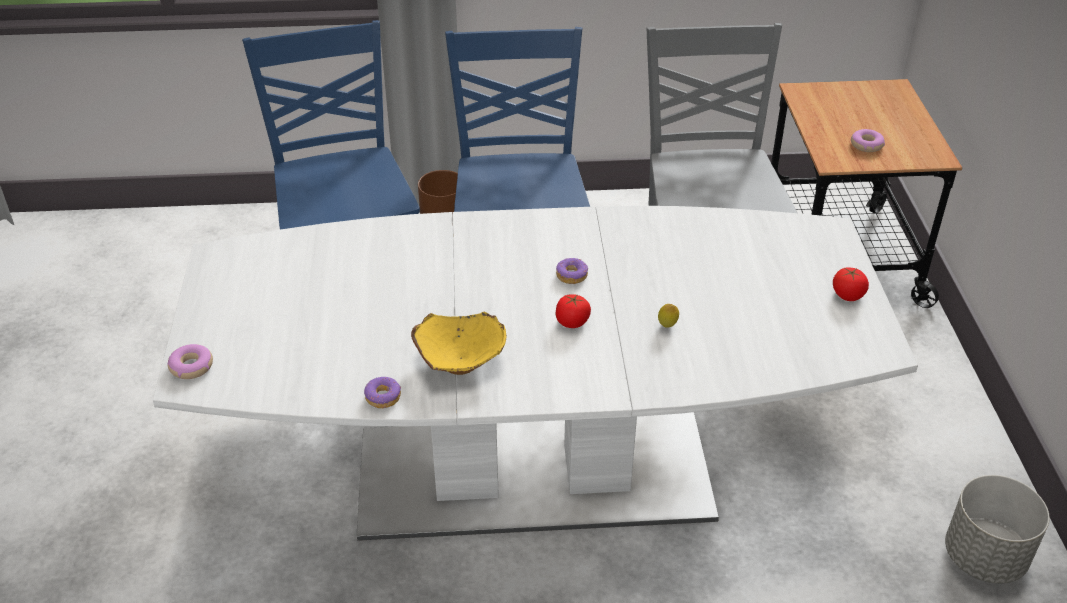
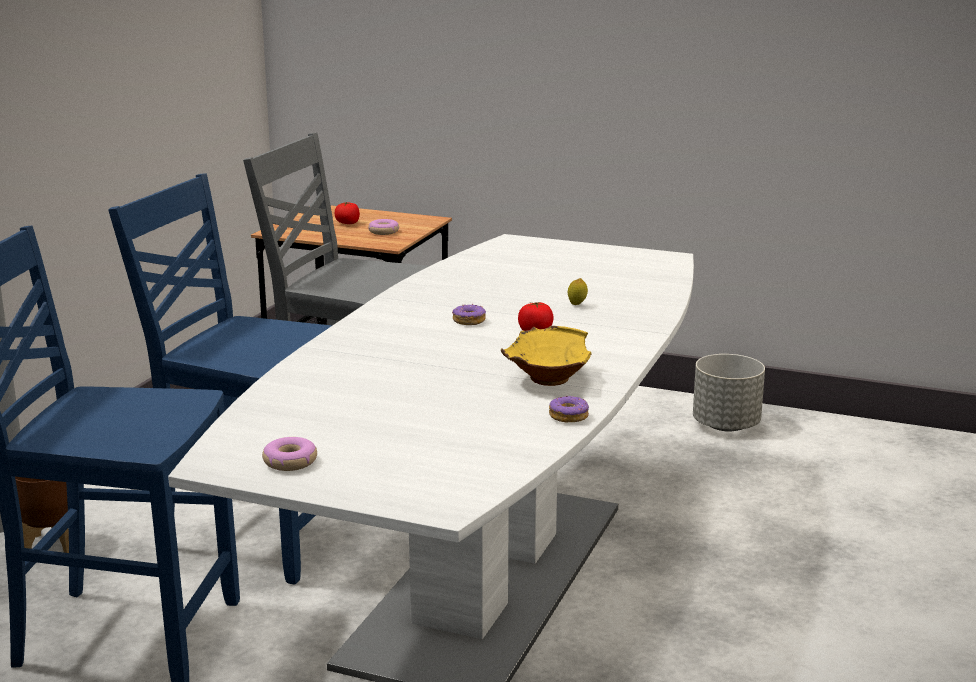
camera: 65 degrees left, 20 degrees down
(191, 367) = (420, 501): donut -> donut (290, 462)
(847, 295) = (597, 252): tomato -> tomato (347, 223)

